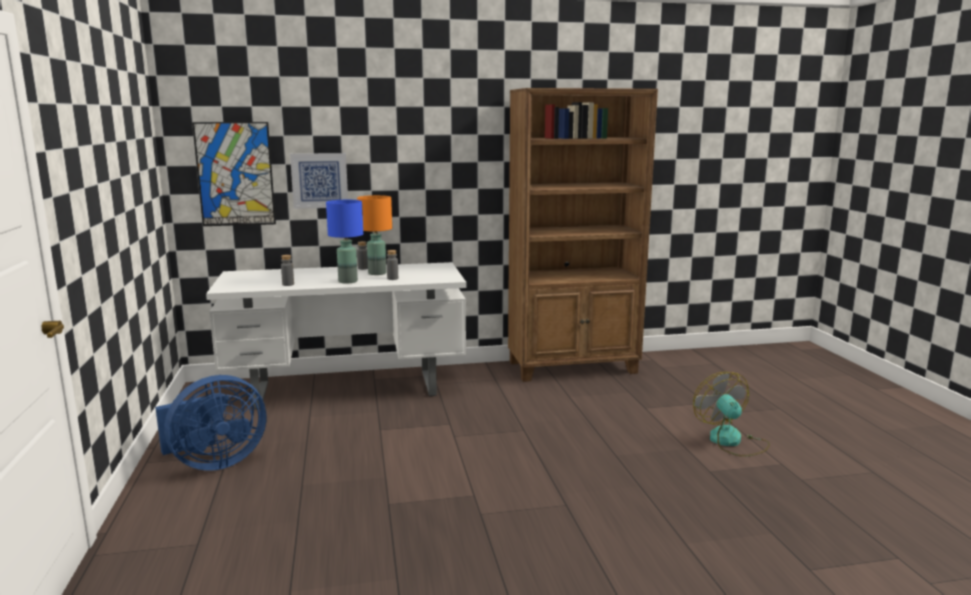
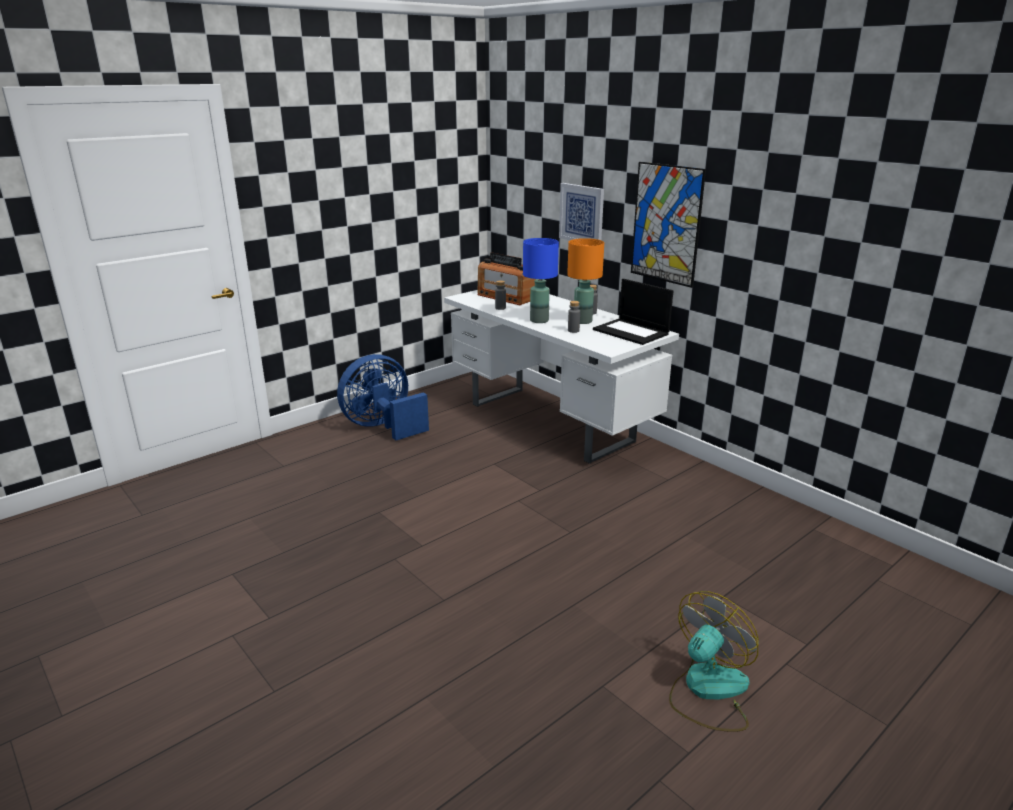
camera: 60 degrees right, 10 degrees up
(214, 462) = (383, 427): blue fan -> blue fan turned 120 degrees clockwise
(235, 174) = (526, 196): picture -> picture (666, 224)
(263, 278) = (506, 297): none -> radio
(427, 269) = (632, 332): none -> laptop
(573, 367) = (771, 515): brown bookcase -> none

